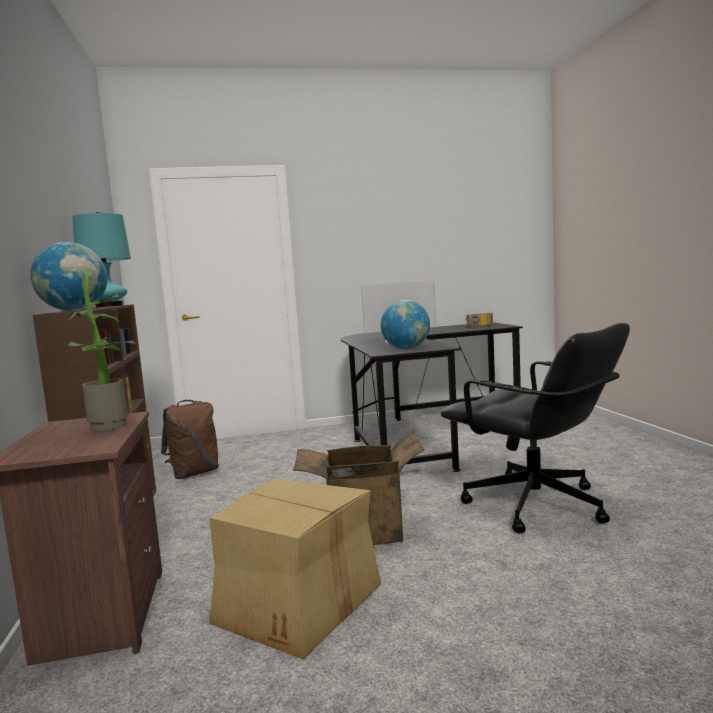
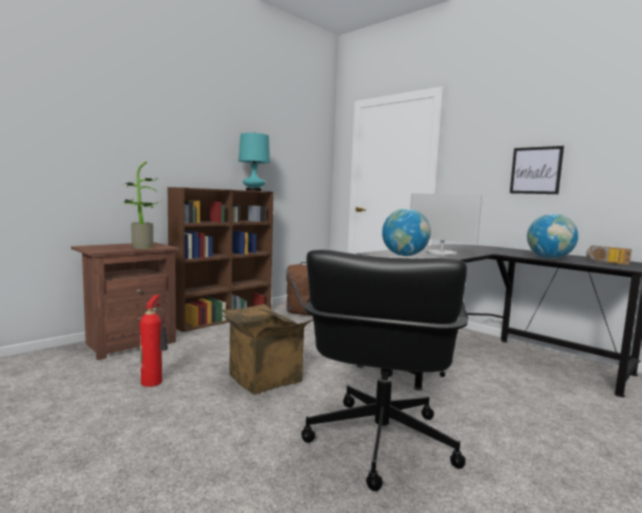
camera: 55 degrees right, 0 degrees up
(74, 311) = (188, 187): globe -> globe (549, 258)
(296, 602) = (154, 382): cardboard box -> fire extinguisher
(395, 255) = (535, 170): none -> picture

